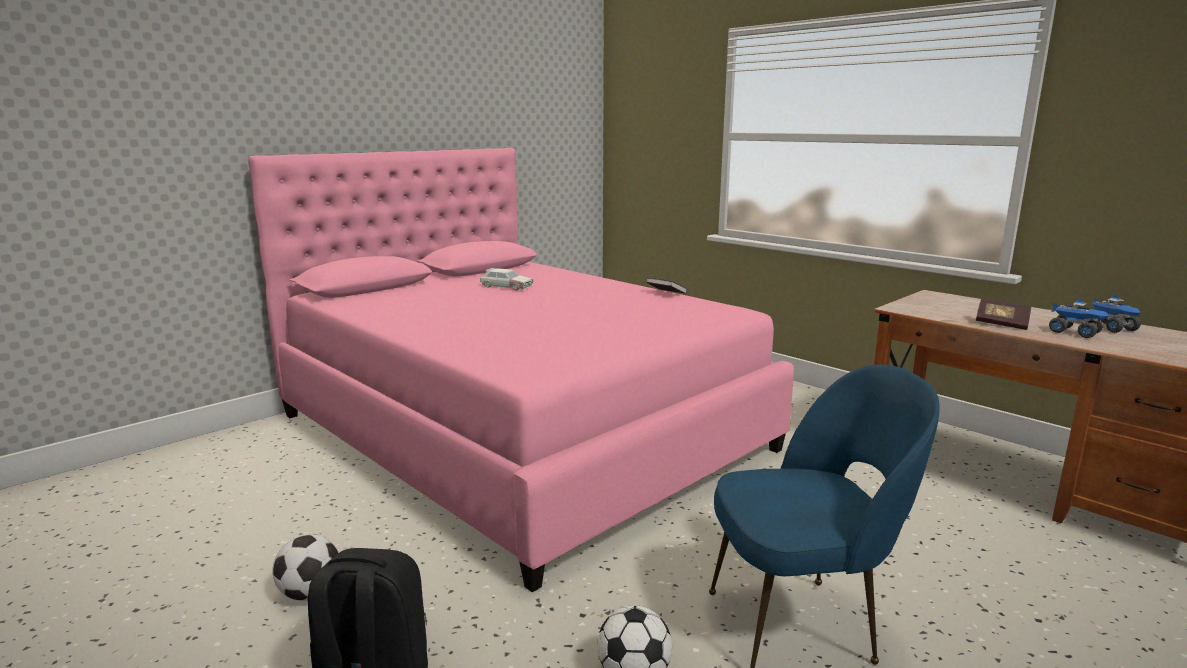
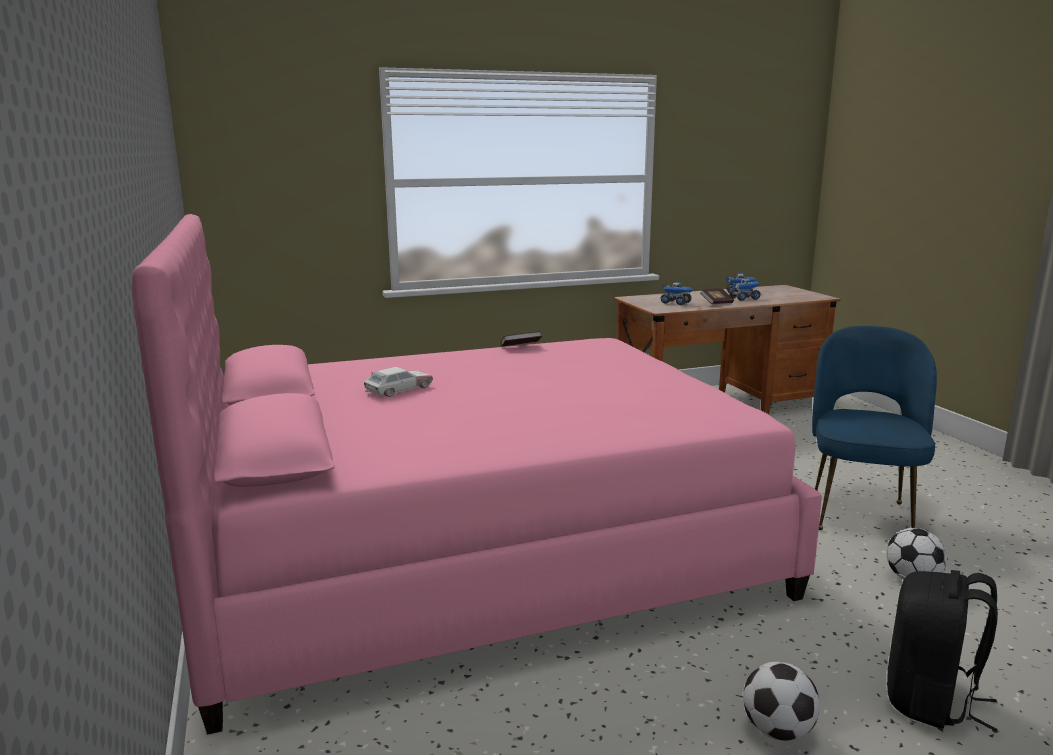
camera: 65 degrees left, 0 degrees up
(954, 310) = (676, 303): none -> toy truck

